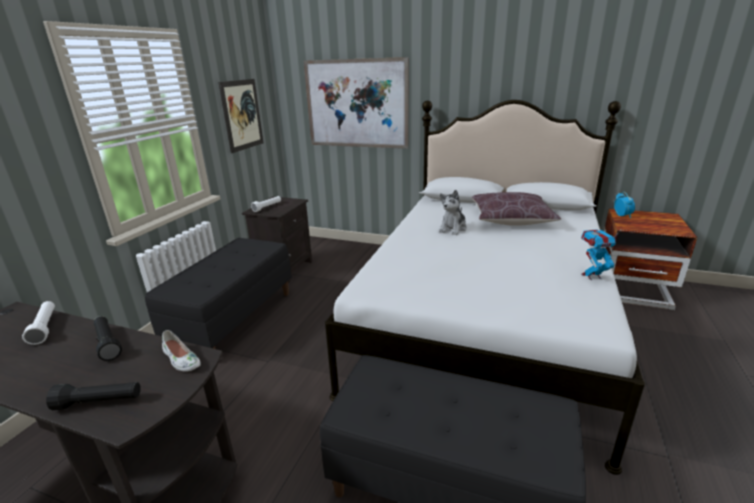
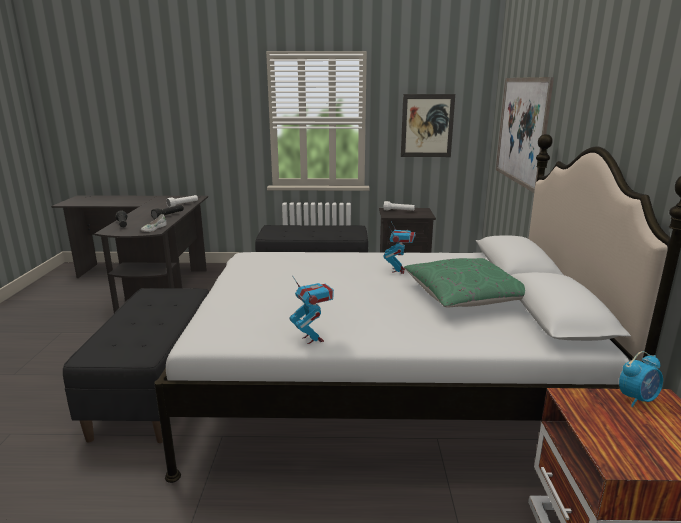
camera: 70 degrees right, 5 degrees down
(453, 229) = (398, 271): plush toy -> toy robot
(511, 219) = (464, 297): brown pillow -> green pillow

